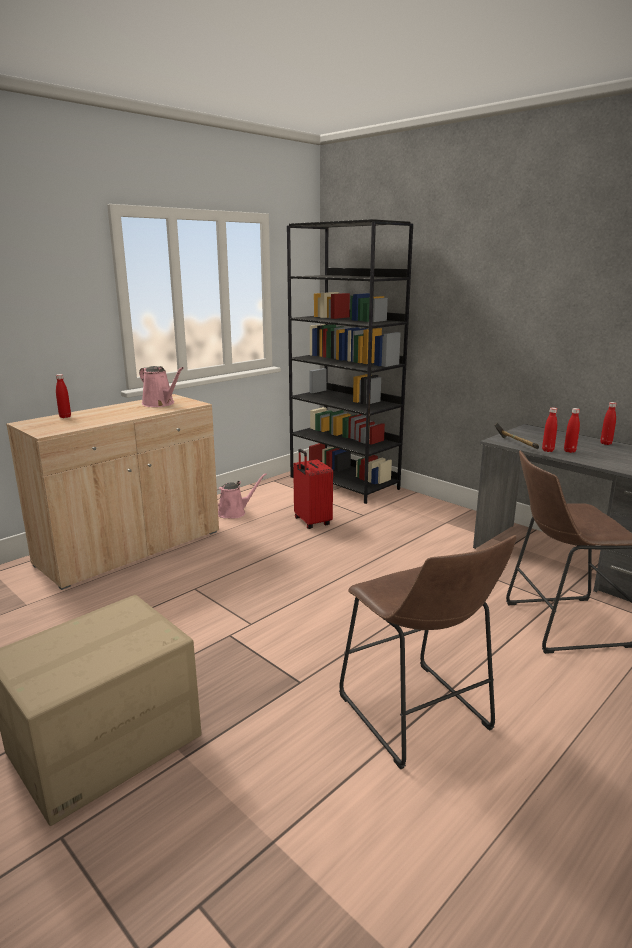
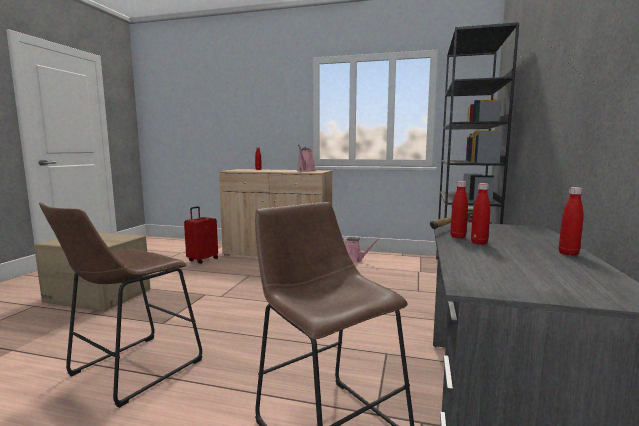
camera: 60 degrees right, 10 degrees down
(311, 522) = (375, 279): red suitcase -> red suitcase (202, 260)

